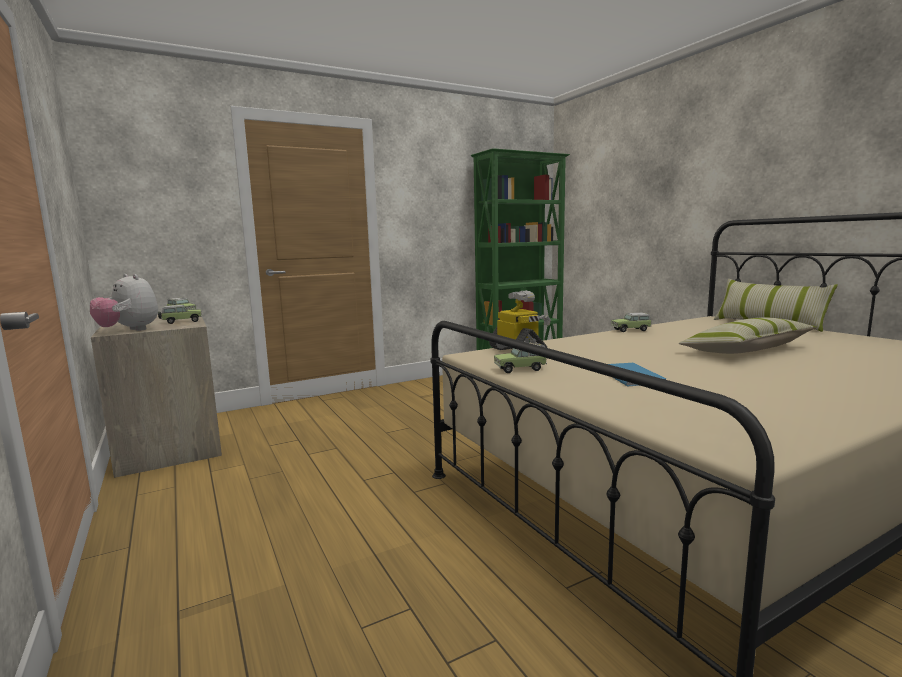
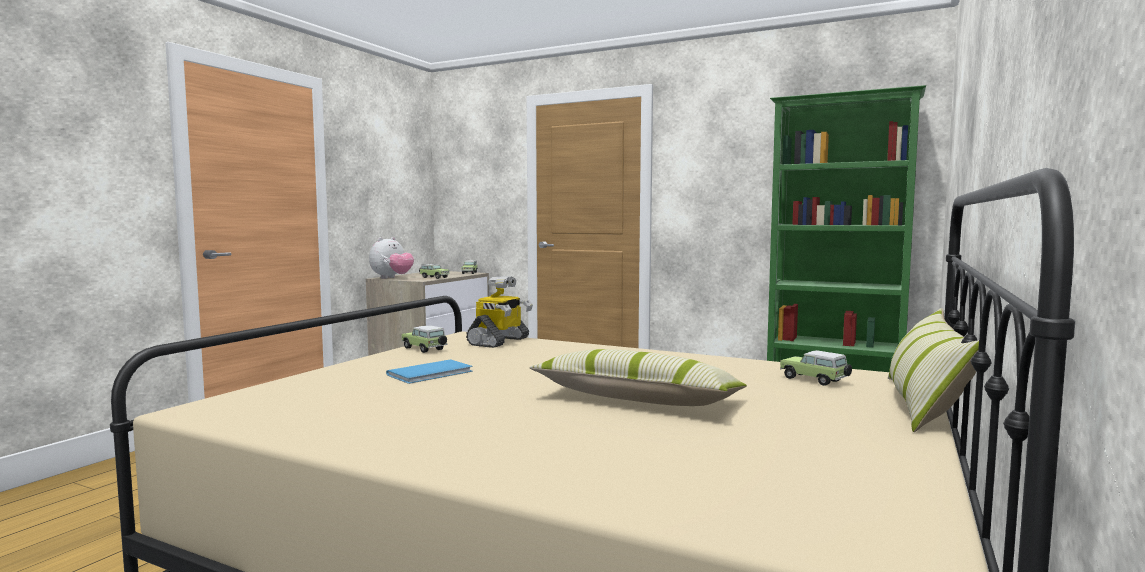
camera: 55 degrees right, 5 degrees down
(129, 330) = (392, 278): plush toy -> plush toy turned 150 degrees counterclockwise
(632, 330) = (696, 357): toy car -> toy car (815, 380)

